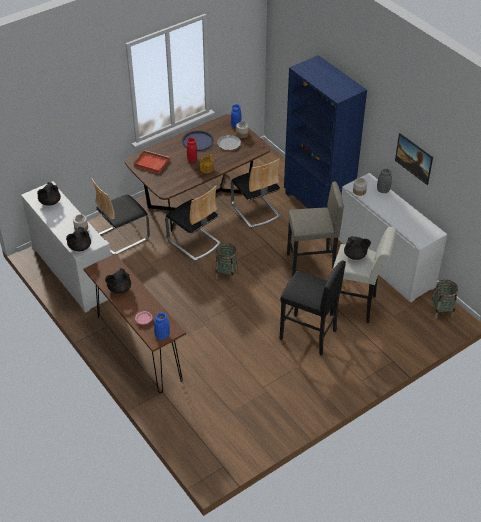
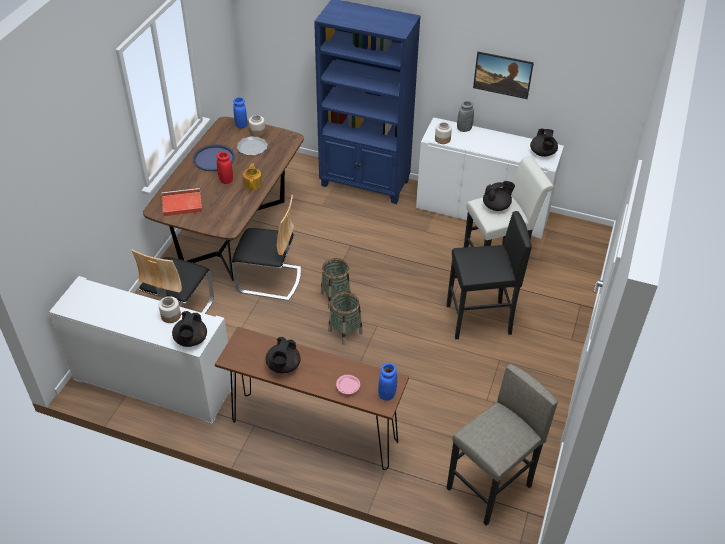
camera: 35 degrees left, 0 degrees up
(49, 202) = (99, 303): black teapot -> black teapot (542, 153)
(255, 210) = (306, 216): chair -> none
(311, 265) = (414, 246): grey stool -> grey stool (490, 488)
(441, 310) = (575, 233): basket -> basket (345, 331)

